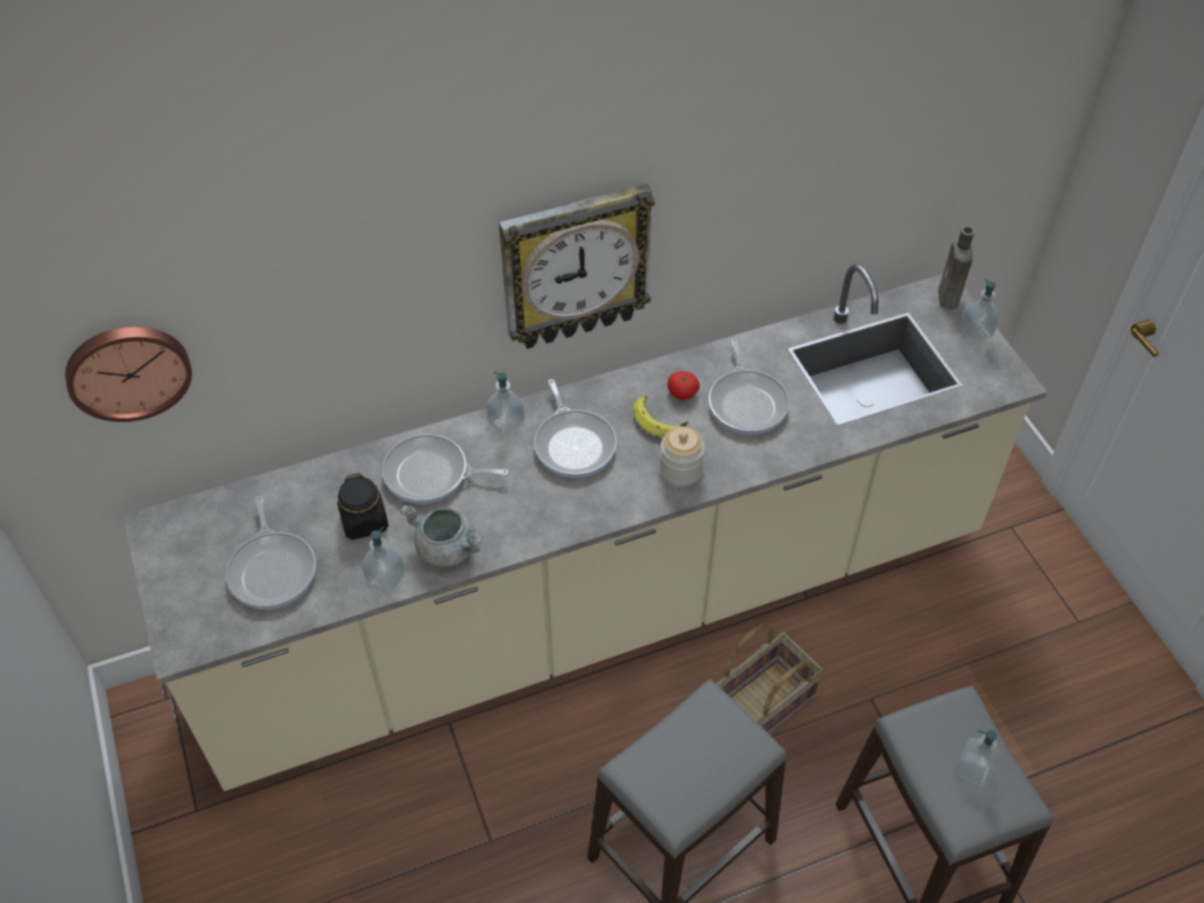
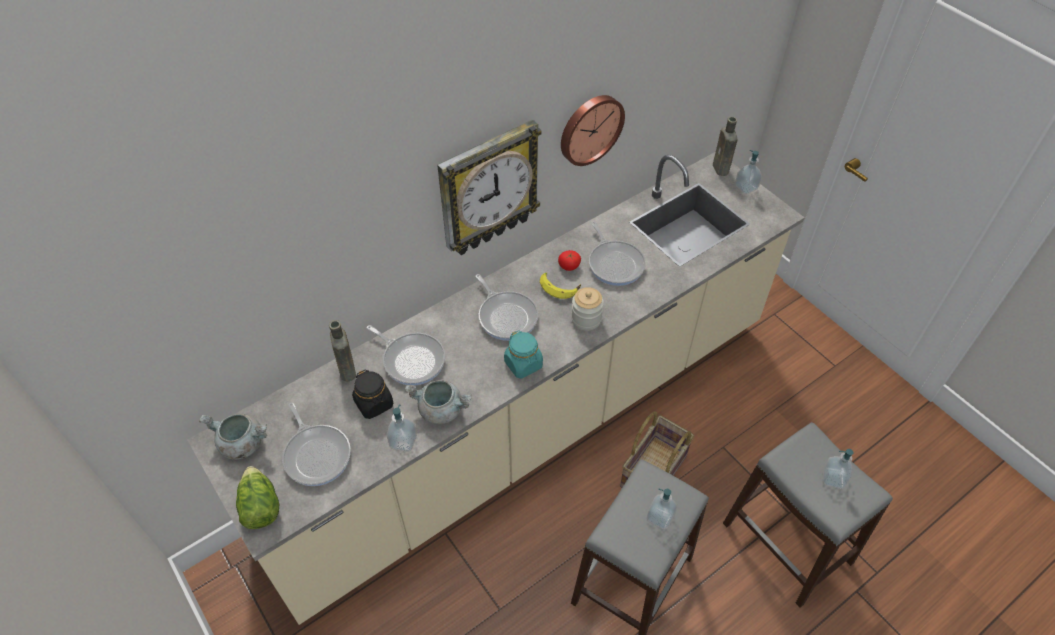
camera: 15 degrees left, 0 degrees up
(128, 370) = (181, 328): wall clock -> wall clock (590, 128)
(184, 618) = (259, 506): none -> lettuce
(186, 536) = (242, 444): none -> grey cooking pot
(344, 473) = (348, 372): none -> brown bottle
(431, 475) = (412, 359): frying pan -> frying pan turned 135 degrees counterclockwise
(506, 422) = (453, 311): soap dispenser -> soap dispenser (660, 517)
(575, 513) = (523, 364): none -> turquoise jar

